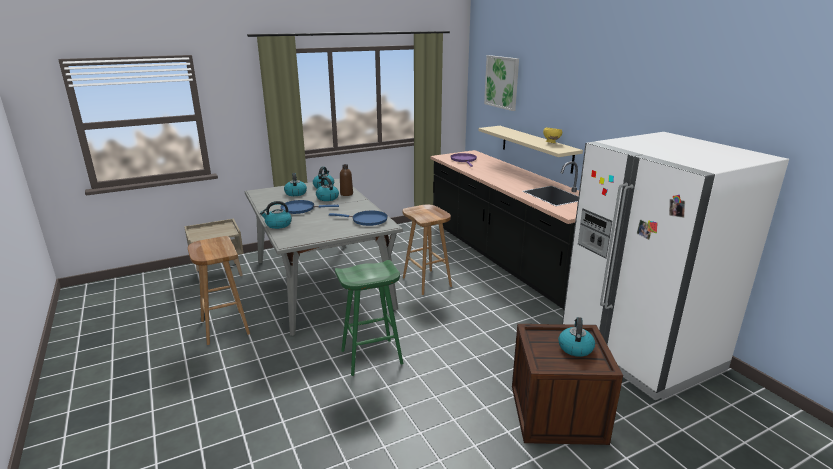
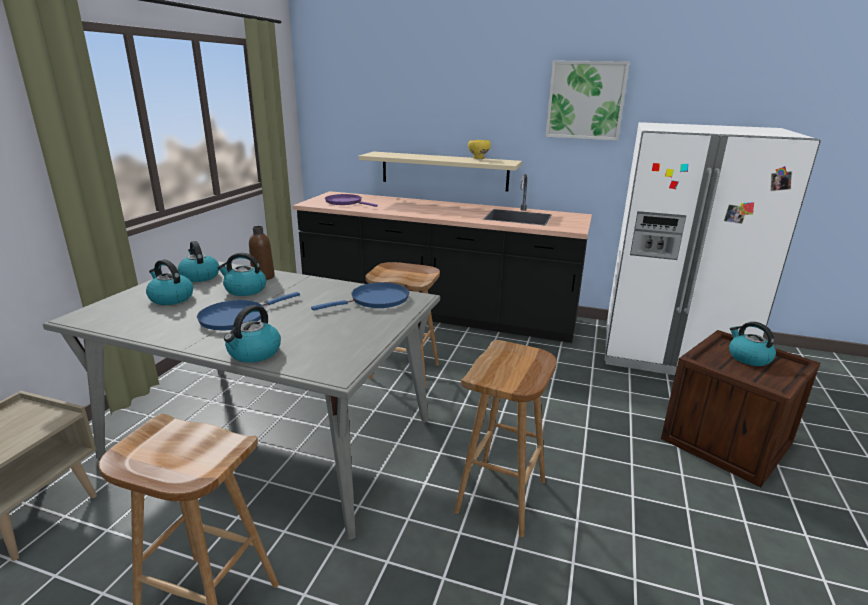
camera: 45 degrees left, 0 degrees up
(371, 357) = (502, 497): green stool -> brown stool
(502, 82) = (370, 93): picture -> picture (585, 100)

